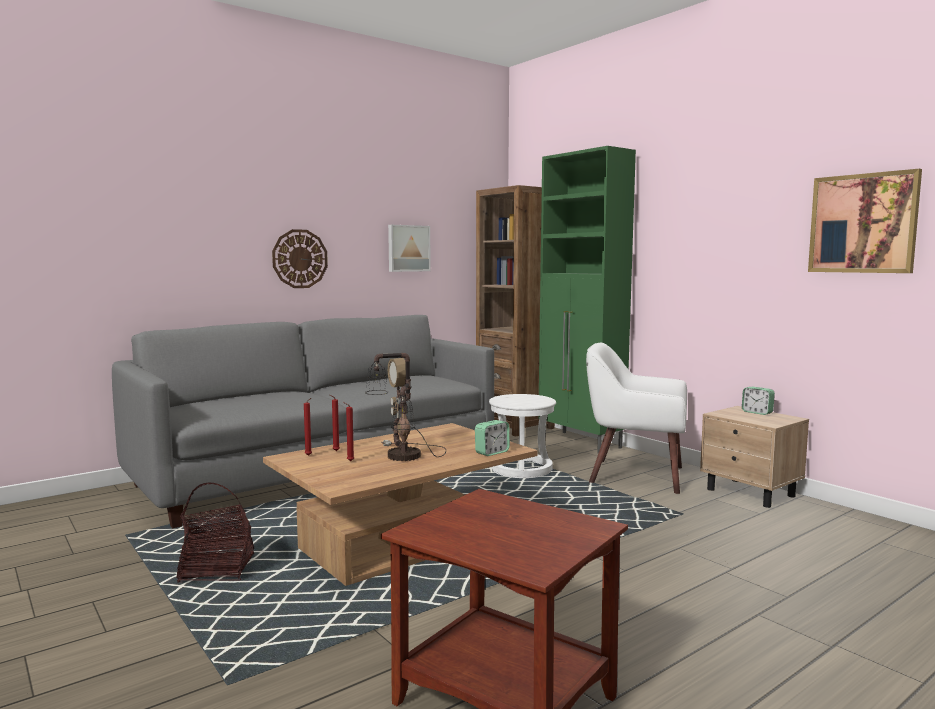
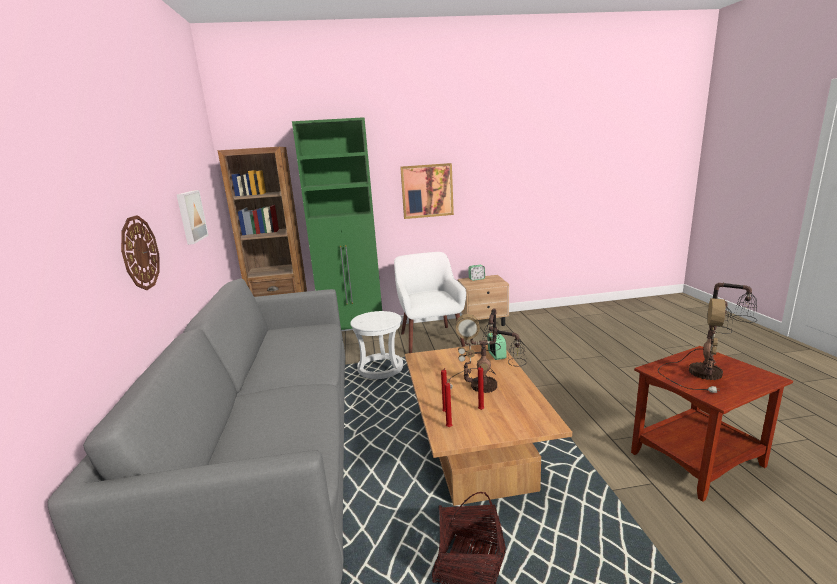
camera: 60 degrees left, 10 degrees up
(506, 526) = (706, 372): none -> table lamp
(634, 475) = (430, 339): white armchair -> white armchair turned 120 degrees clockwise
(863, 223) = (514, 170): picture -> picture (427, 191)

